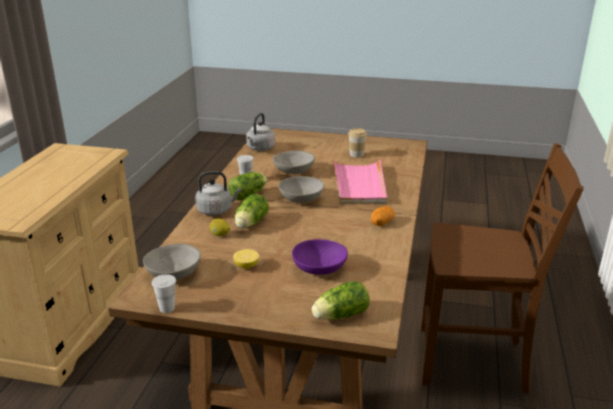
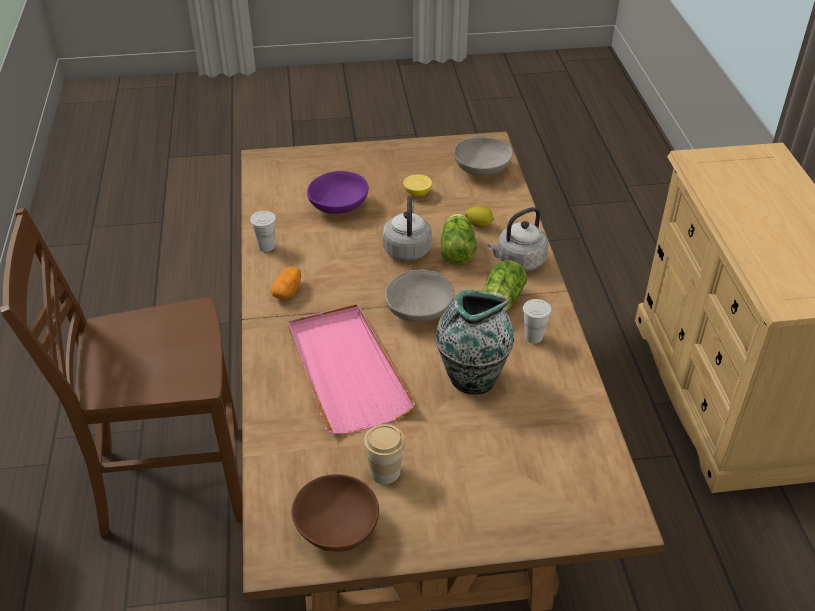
camera: 160 degrees right, 15 degrees up
(167, 308) = (455, 140): white cup -> white cup (266, 246)
(260, 148) = (585, 441): grey kettle -> grey kettle (407, 248)
(294, 172) = (471, 378): grey bowl -> vase
(339, 315) = (299, 165): lettuce -> none
(384, 146) = (338, 527): none -> brown bowl

